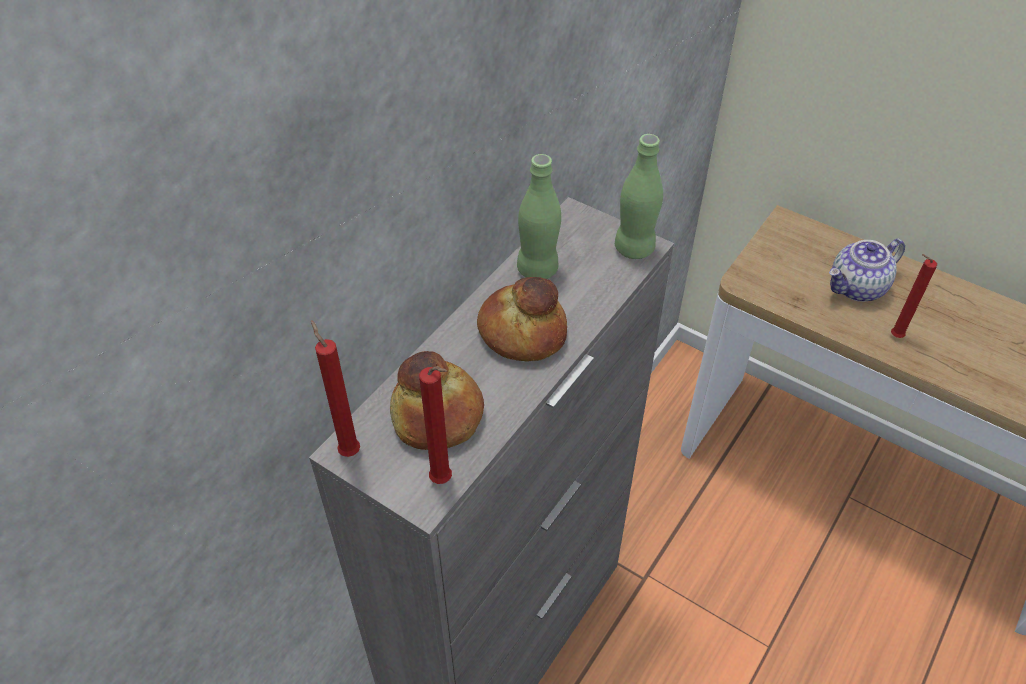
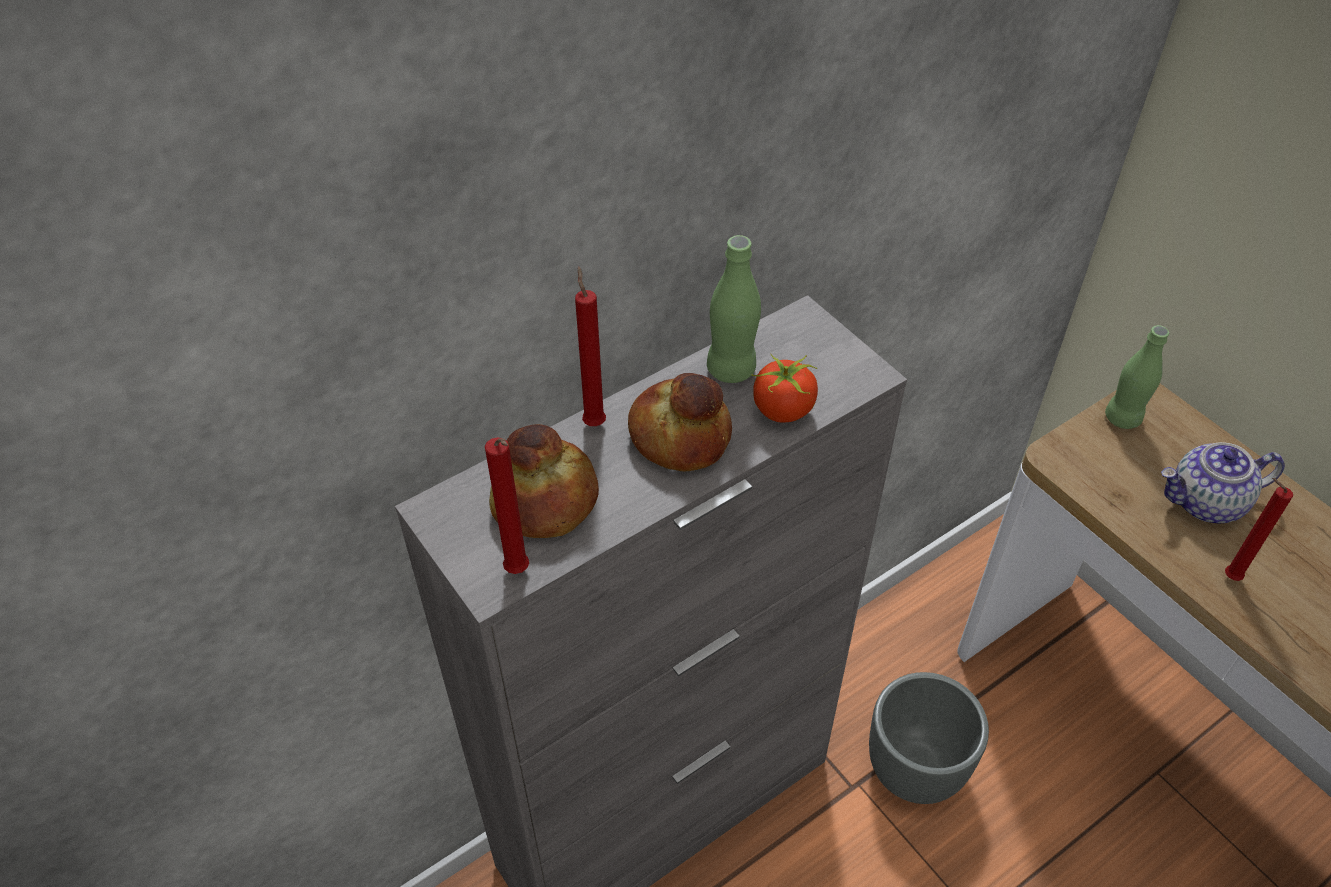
camera: 20 degrees right, 0 degrees up
(348, 450) = (437, 510): red candle -> red candle (593, 421)
(593, 291) = (782, 411): none -> tomato
(634, 248) = (855, 374): green bottle -> green bottle (1122, 418)
(684, 551) = (915, 770): none -> grey planter

